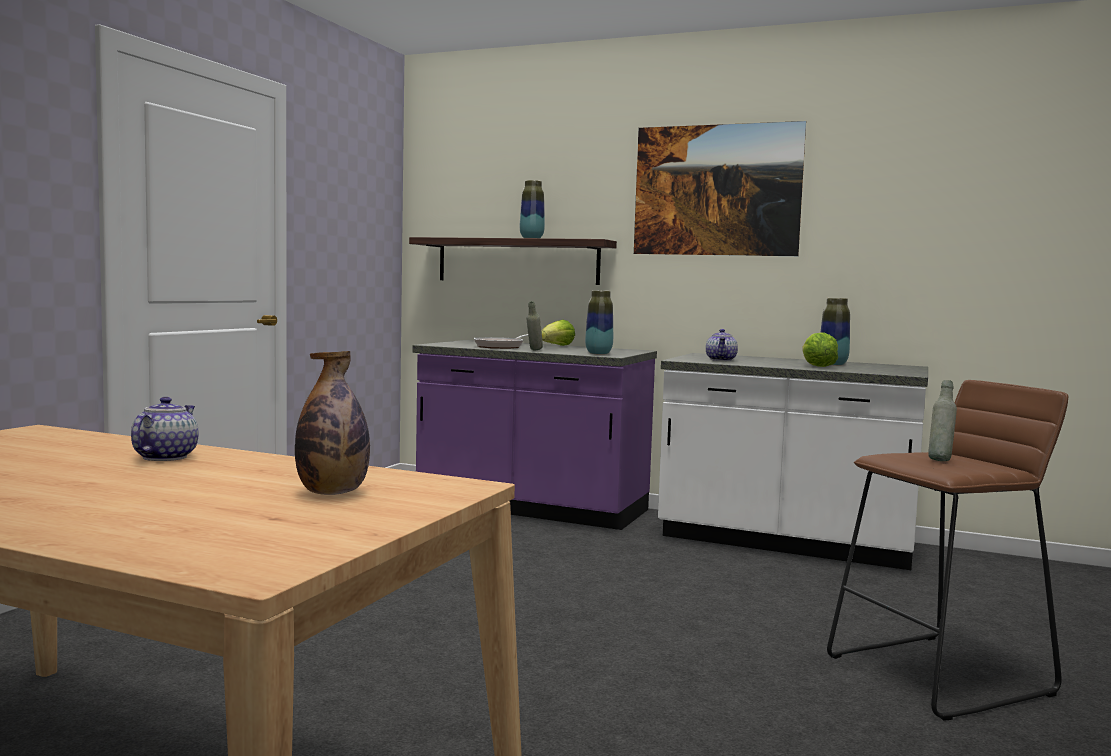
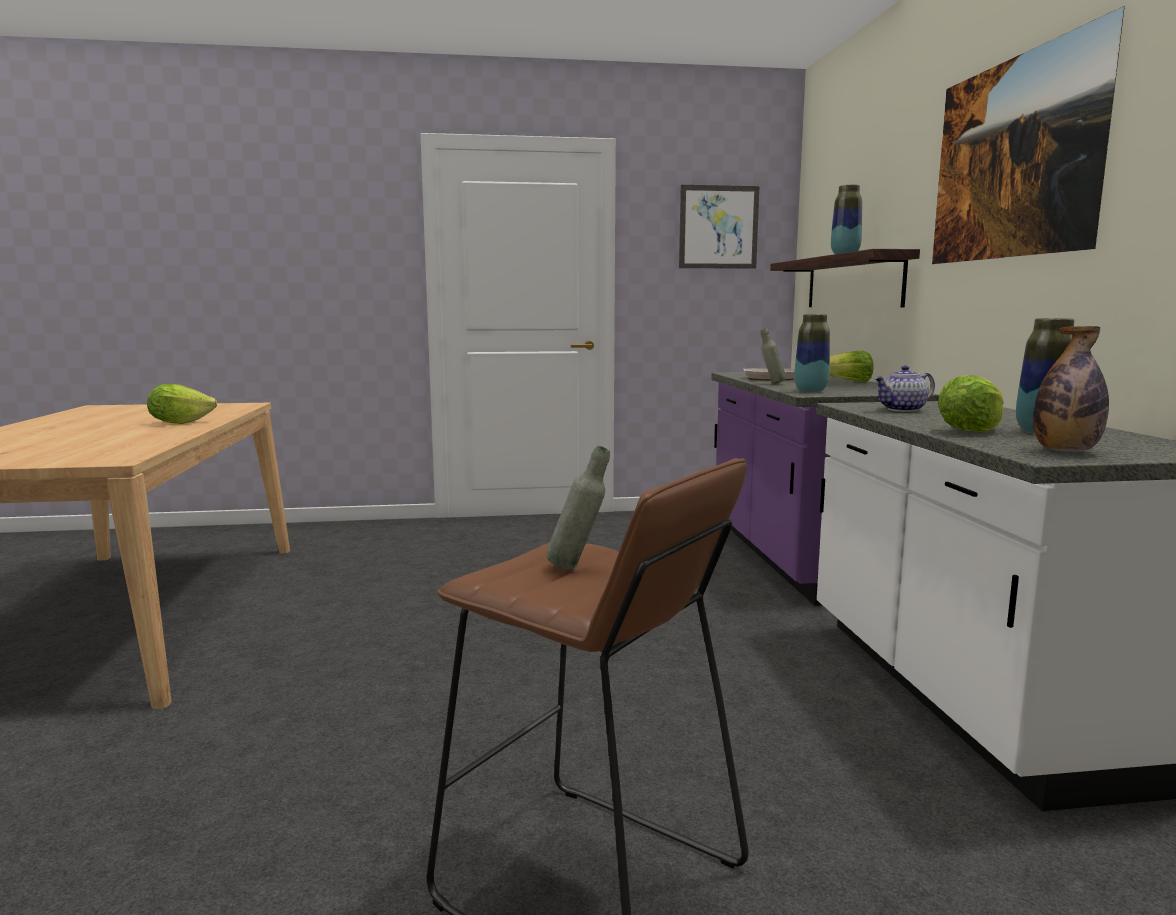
camera: 60 degrees right, 5 degrees up
(164, 457) = (180, 423): teapot -> lettuce
(332, 493) = (80, 449): bottle -> bottle (1065, 451)
(358, 195) = (718, 227): none -> picture

